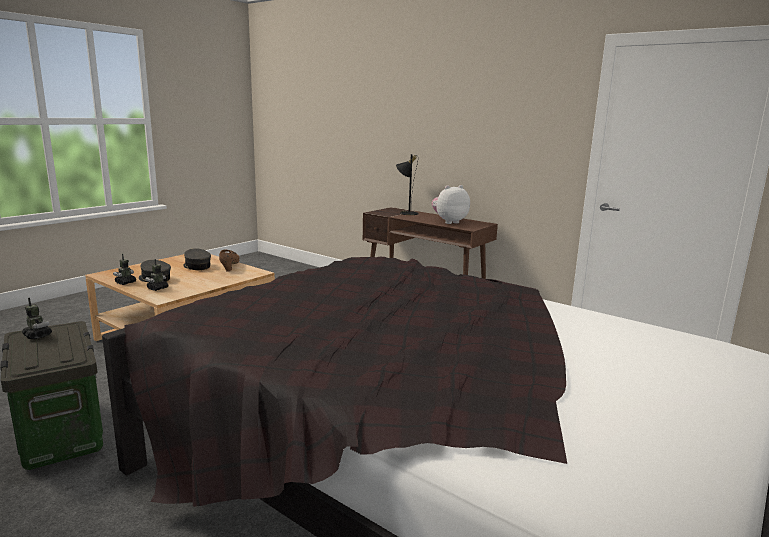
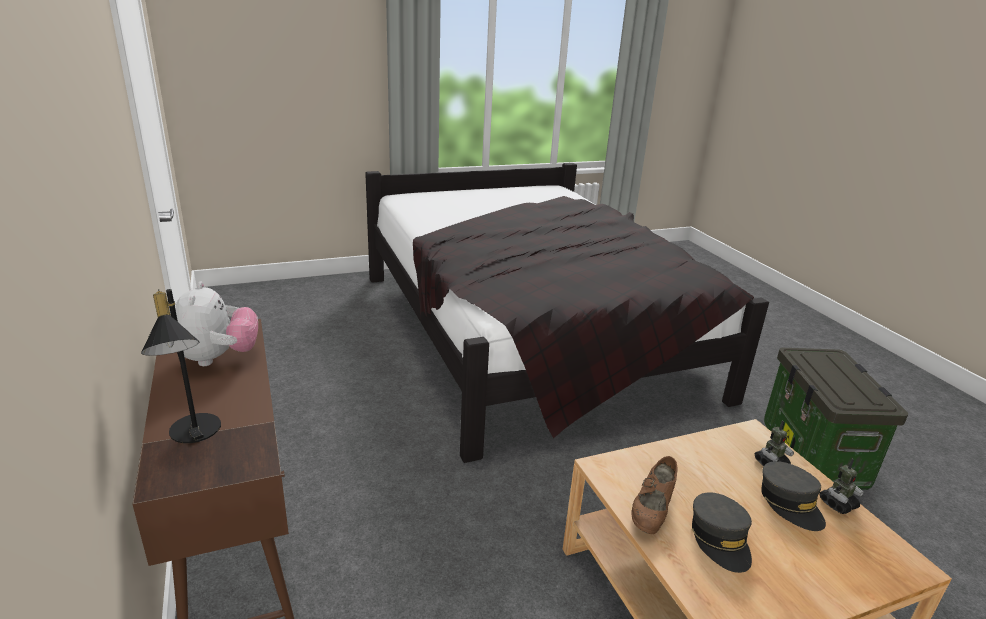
camera: 150 degrees left, 10 degrees up
(37, 335) = (862, 392): toy robot -> none
(449, 222) = (219, 358): plush toy -> plush toy turned 105 degrees counterclockwise

